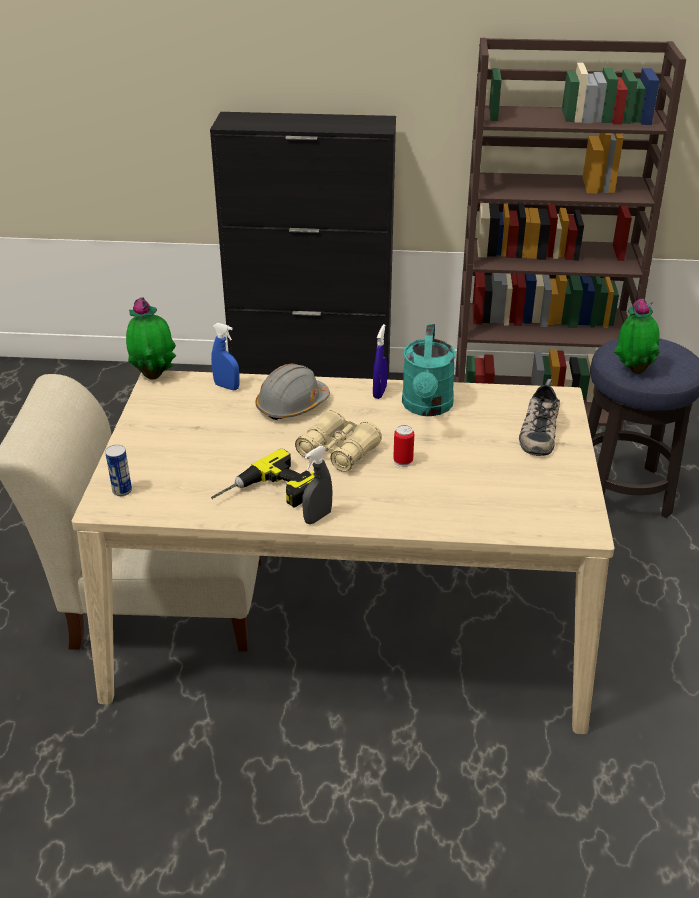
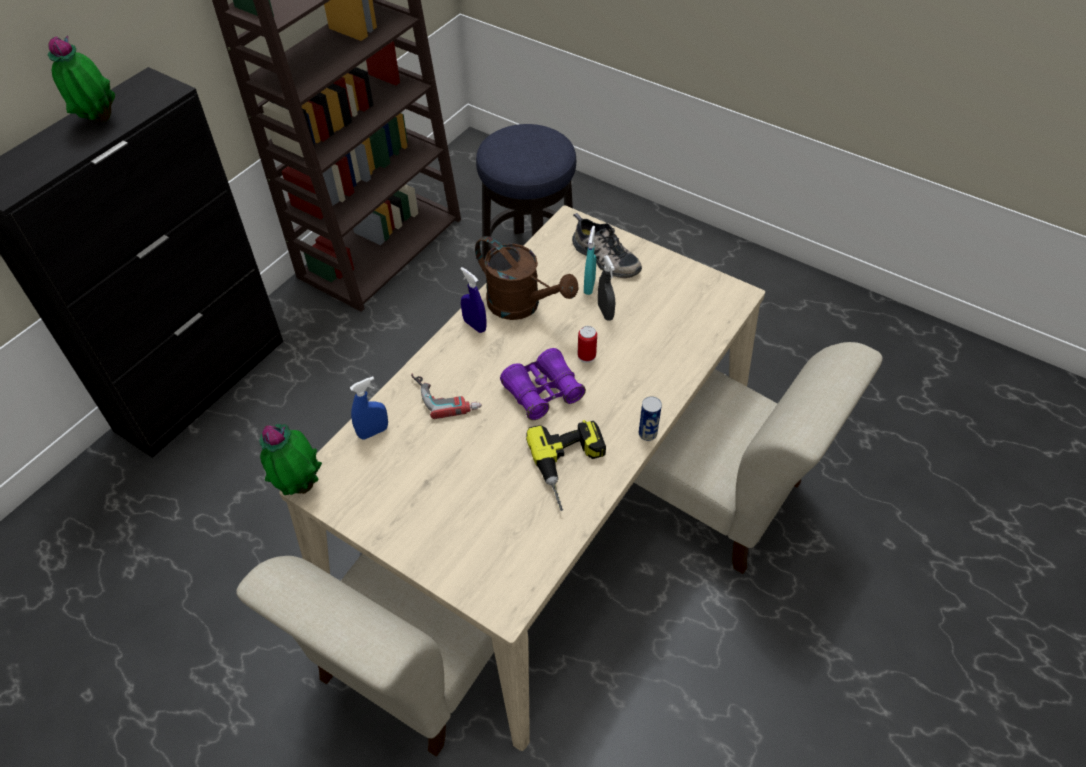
camera: 60 degrees left, 15 degrees up
(122, 491) = (490, 582): can -> can (647, 434)
(292, 405) = (446, 395): grey hard hat -> power drill
(317, 517) = (626, 445): grey spray bottle -> grey spray bottle (605, 312)
(338, 451) = (543, 392): beige binoculars -> purple binoculars
(427, 407) = (522, 306): turquoise watering can -> brown watering can
(465, 737) = (708, 491): none -> beige chair
(491, 435) = (589, 286): none -> turquoise spray bottle
(632, 370) = (535, 166): potted plant -> potted plant (98, 120)

